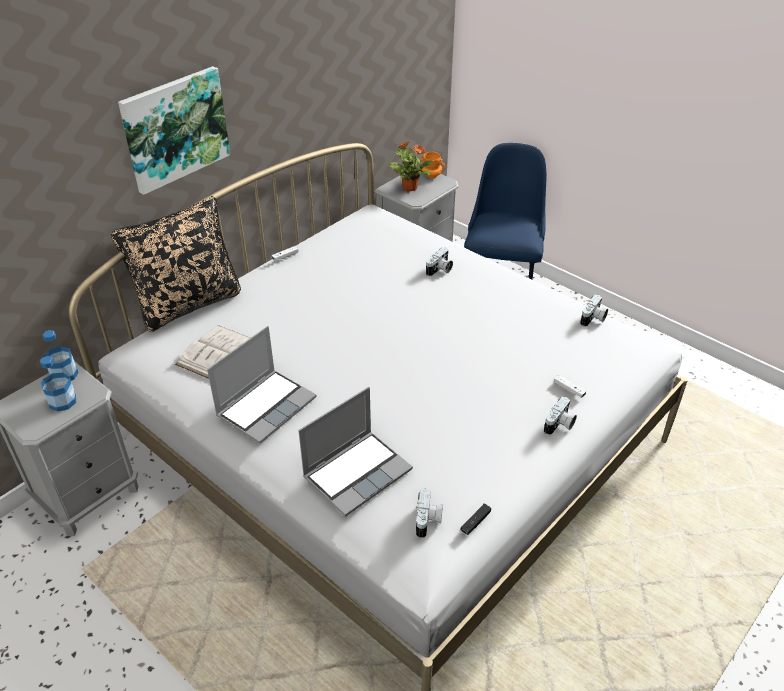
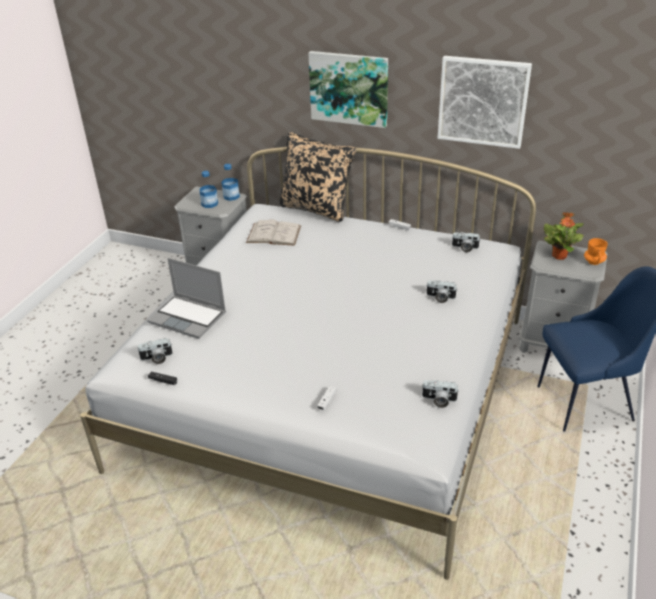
camera: 70 degrees right, 5 degrees down
(266, 406) = (234, 266): laptop -> none
(309, 71) = (483, 101): none -> picture
(560, 425) = (280, 403): camera -> camera (464, 248)

